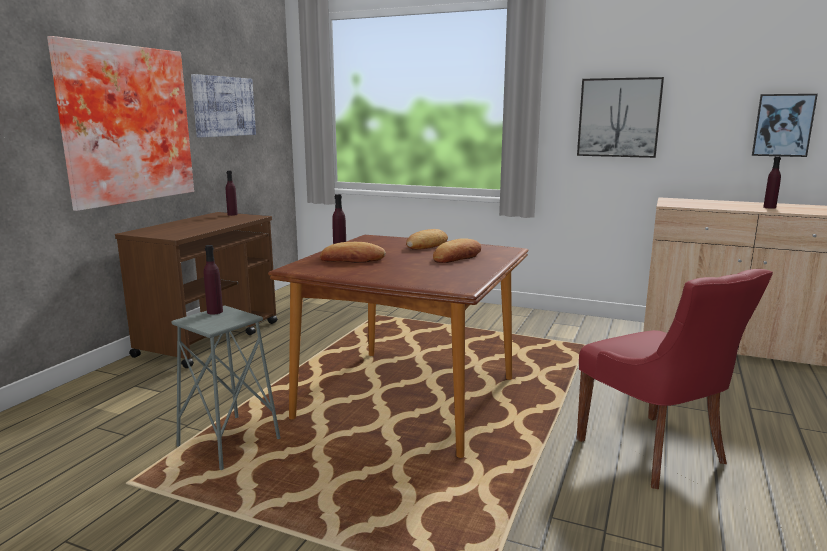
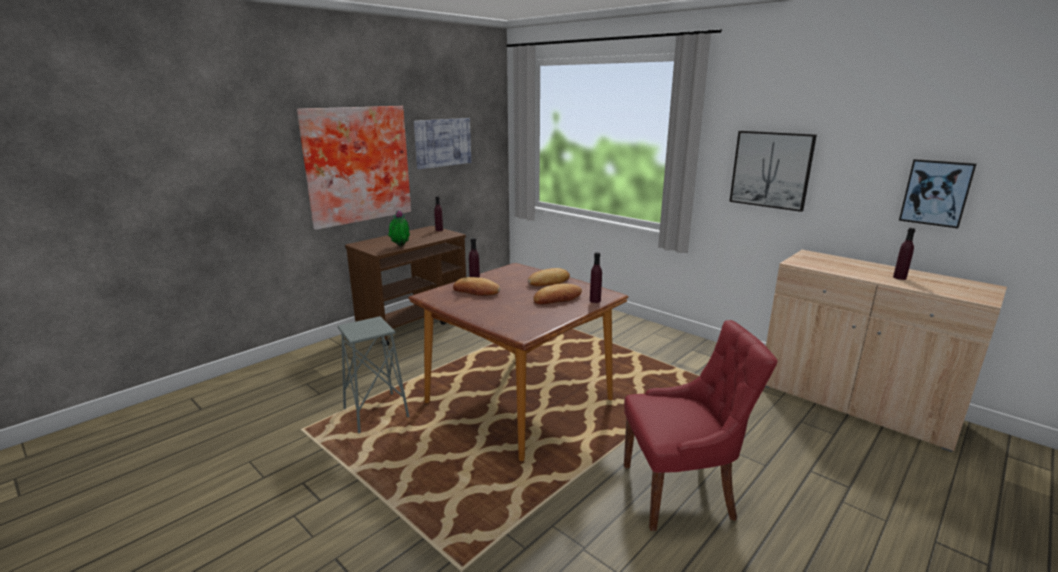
camera: 20 degrees right, 5 degrees up
(199, 230) = (400, 246): none -> potted plant
(215, 312) = (369, 321): purple bottle -> purple bottle (595, 300)
(654, 452) = (680, 492): red chair -> red chair turned 90 degrees counterclockwise

